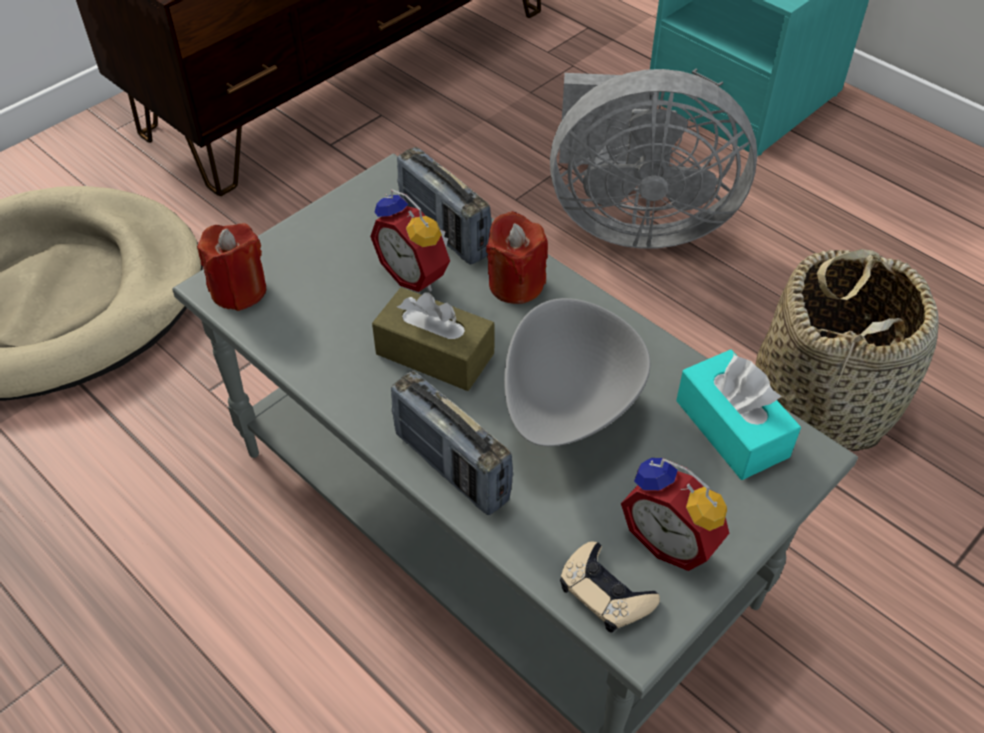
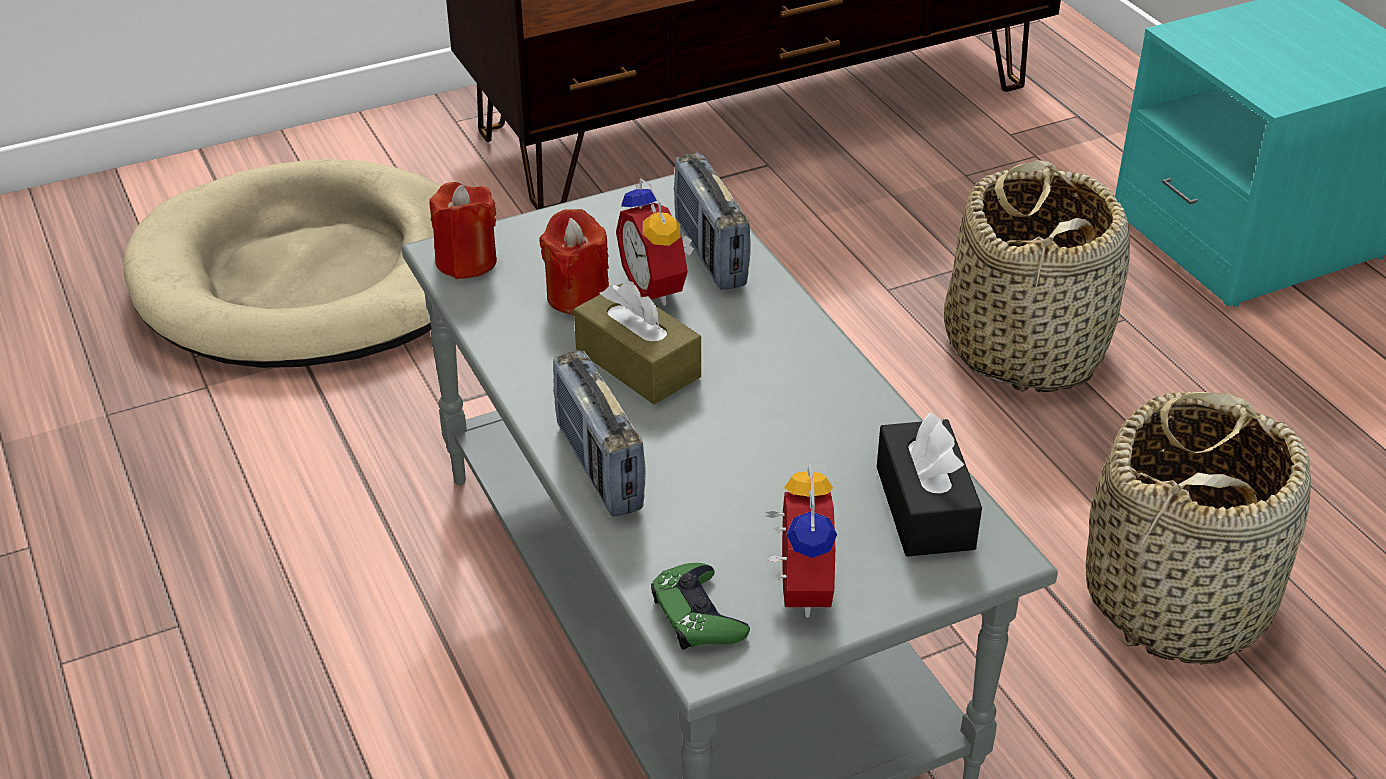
camera: 20 degrees right, 10 degrees down
(515, 284) = (761, 319): red candle -> red candle (577, 296)
(567, 414) = (748, 450): grey bowl -> none
(605, 592) = (698, 615): beige game controller -> green game controller
(633, 222) = (1026, 346): grey fan -> basket
(672, 539) = (796, 589): alarm clock -> alarm clock turned 150 degrees counterclockwise
(731, 428) = (924, 507): turquoise tissue box -> black tissue box

